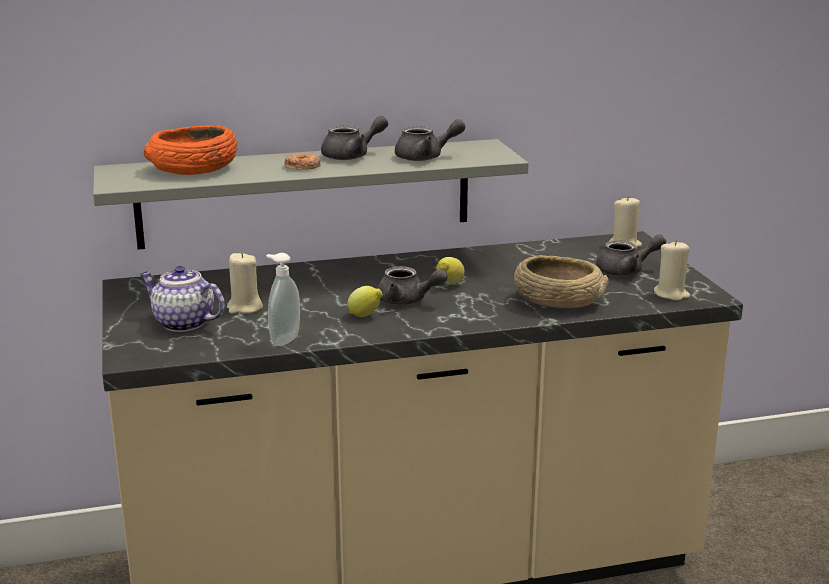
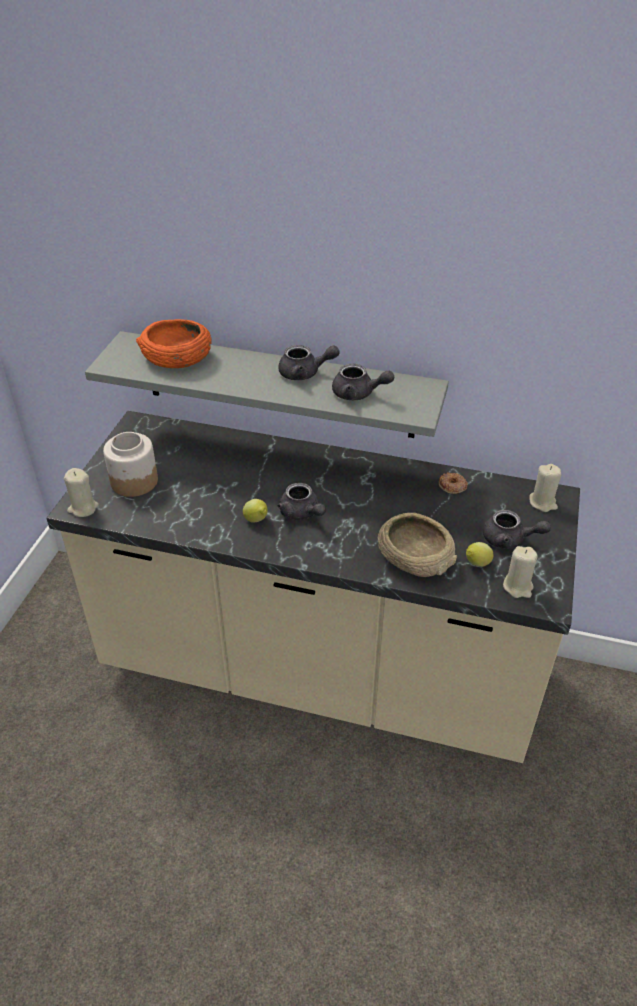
camera: 30 degrees right, 20 degrees up
(182, 323) = (133, 481): teapot -> jar
(244, 308) = (186, 478): beige candle -> beige candle (83, 508)
(283, 339) = (179, 526): soap dispenser -> none
(302, 166) = (253, 379): donut -> donut (452, 486)
(449, 285) = (350, 504): lemon -> lemon (476, 564)

